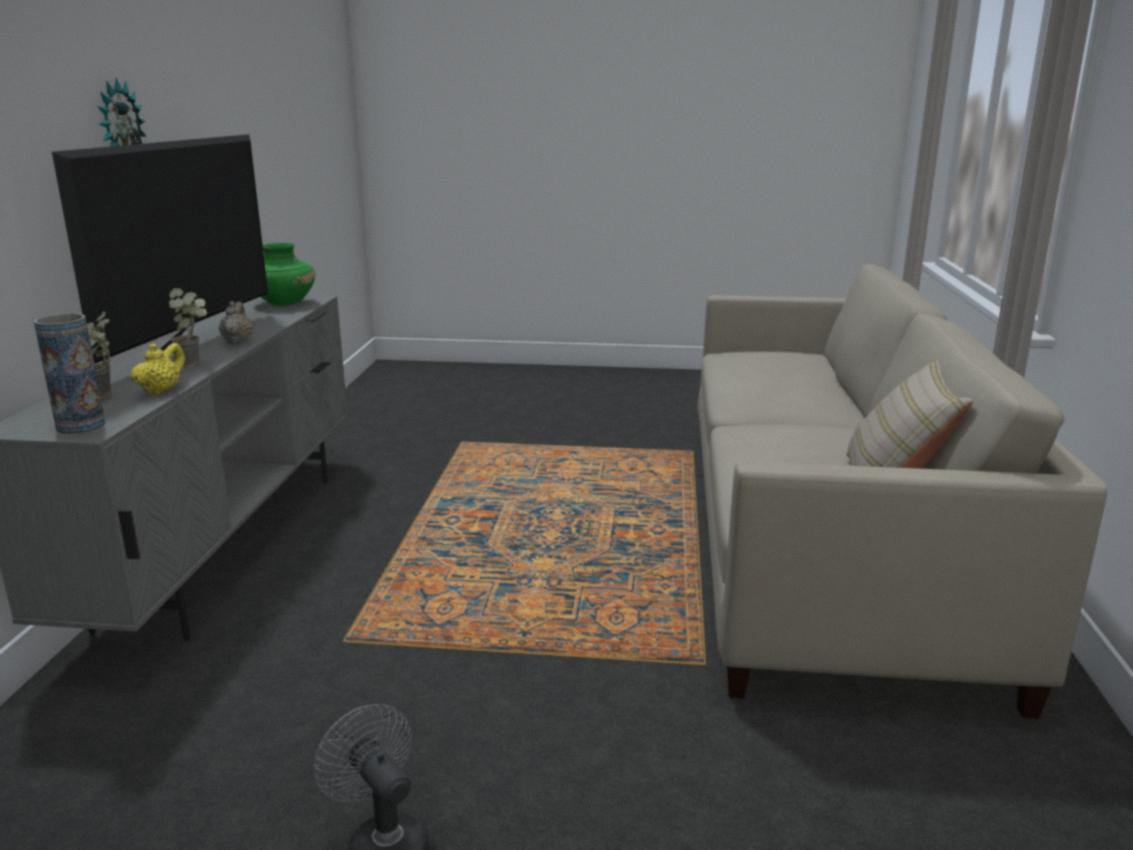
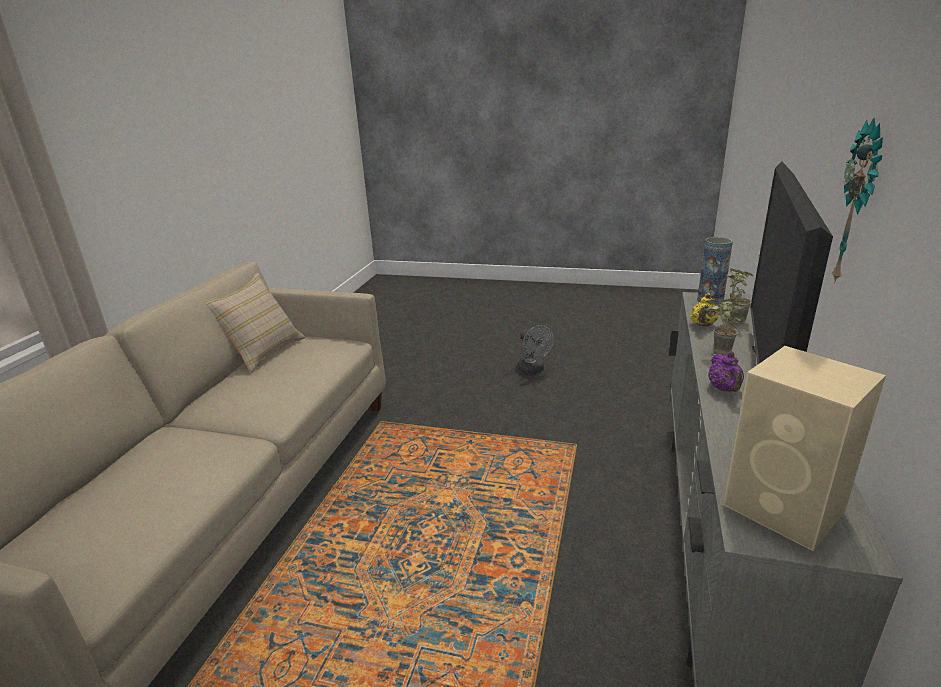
camera: 170 degrees left, 5 degrees up
(238, 341) = (724, 389): beige teapot -> purple teapot
(284, 303) = (786, 509): green vase -> beige speaker

